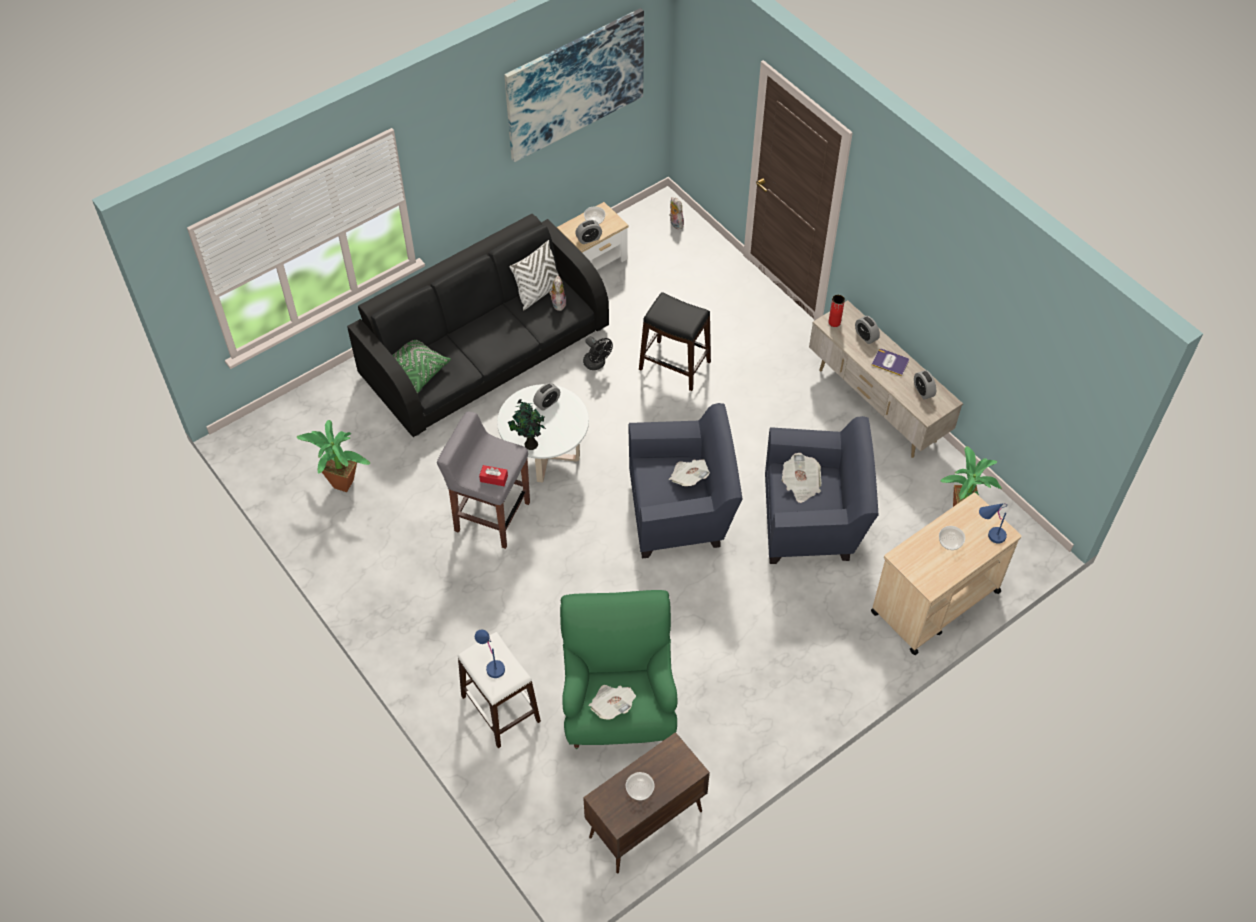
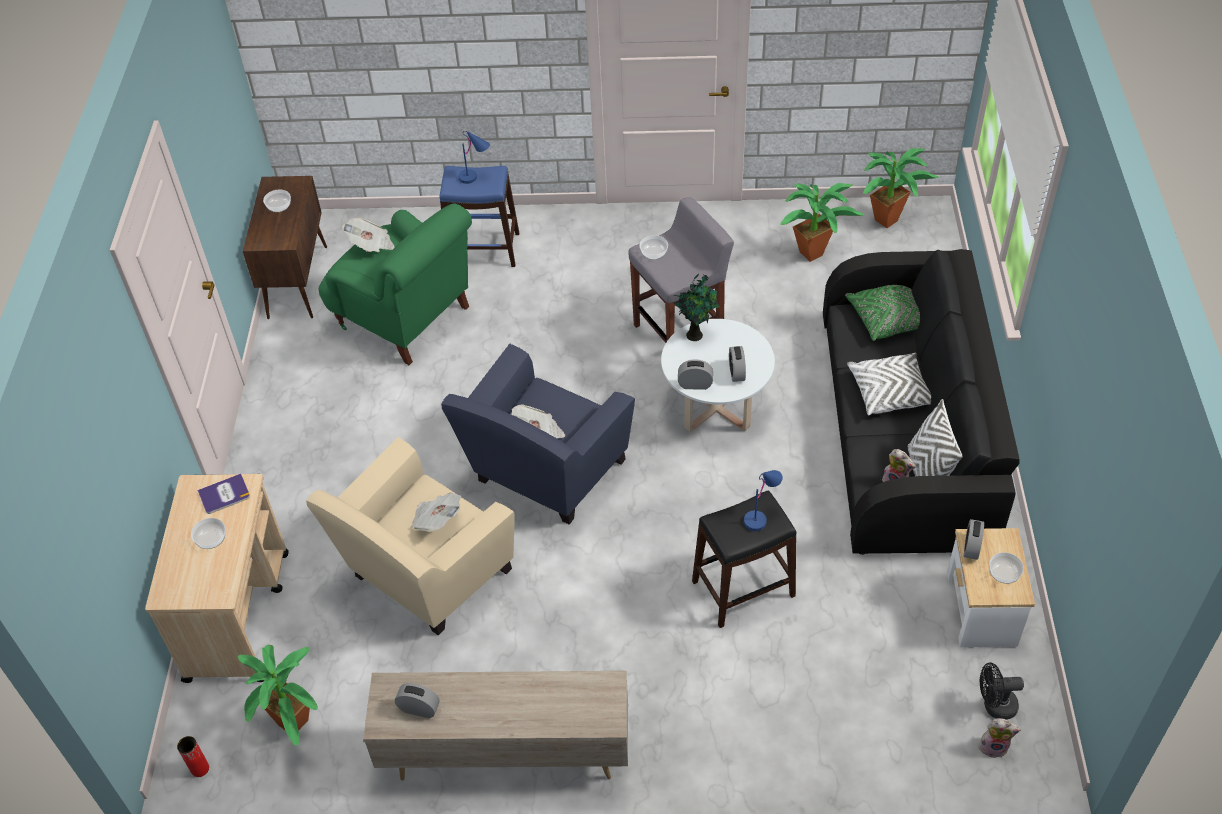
camera: 130 degrees right, 5 degrees down
(267, 455) = (891, 219): none -> potted plant
(484, 338) = (890, 392): none -> white pillow
(494, 478) = (653, 253): red tissue box -> bowl
(500, 709) = (483, 249): white stool -> blue stool
(575, 84) = (1115, 436): picture -> none
(597, 364) = (805, 517): black fan -> black fan (994, 706)
(813, 523) = (425, 576): blue armchair -> beige armchair
(834, 322) = (604, 693): red vase -> red vase (200, 768)
(866, 336) = (552, 711): alarm clock -> alarm clock (695, 384)
(890, 362) = (491, 707): book -> book (224, 494)
(988, 535) = (179, 579): blue table lamp -> blue table lamp (762, 515)

